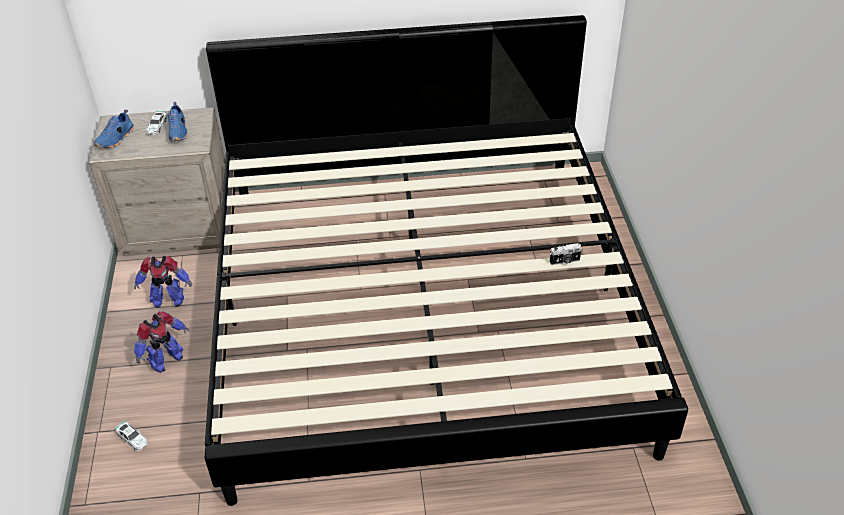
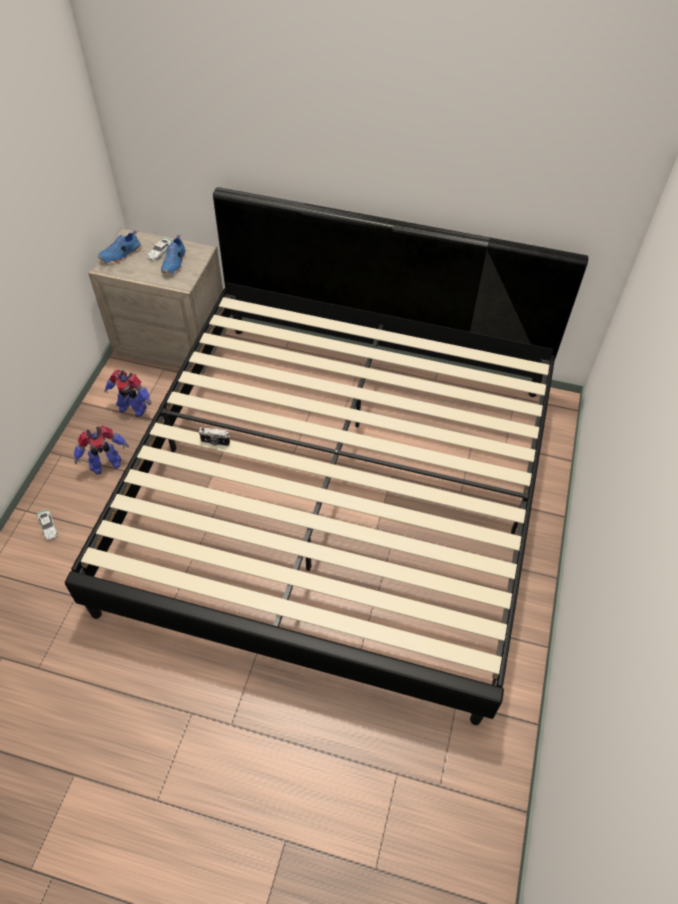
camera: 20 degrees right, 10 degrees up
(565, 261) = (467, 502): camera -> camera (215, 442)

